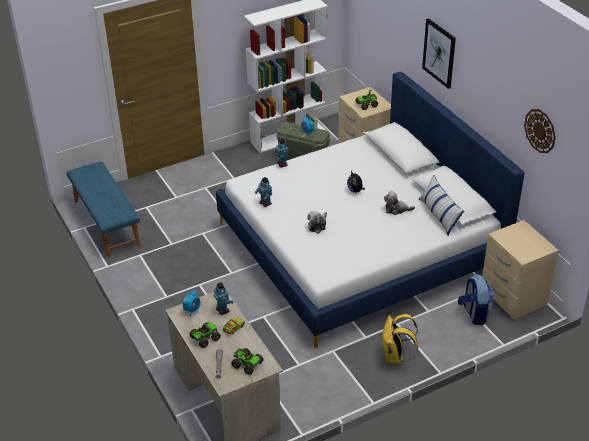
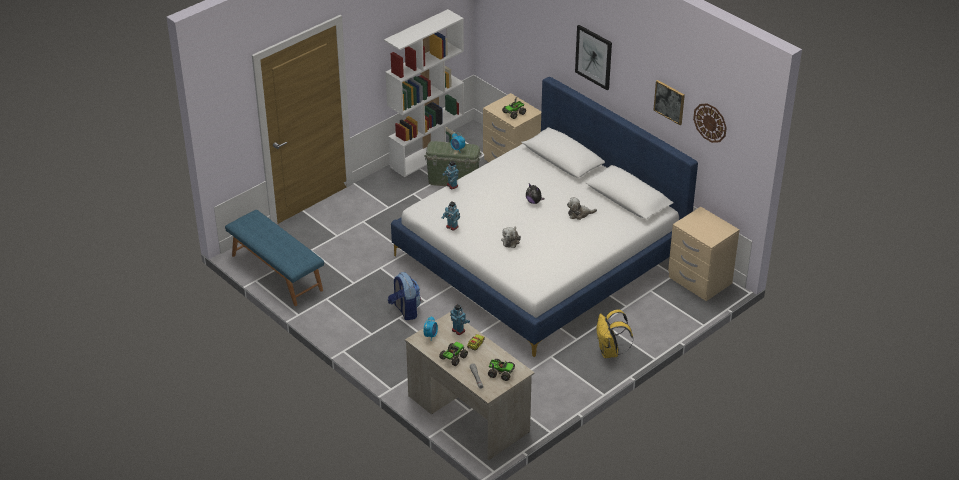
camera: 15 degrees left, 0 degrees up
(439, 215) = (620, 213): pillow -> none
(474, 314) = (668, 302): backpack -> backpack (405, 310)
(503, 105) = (669, 102): none -> picture

